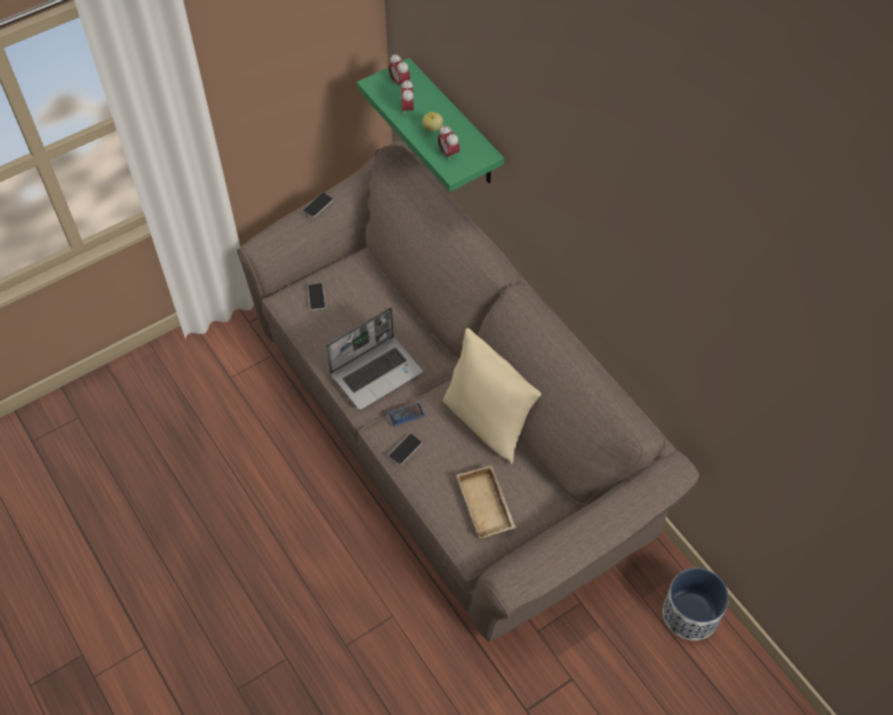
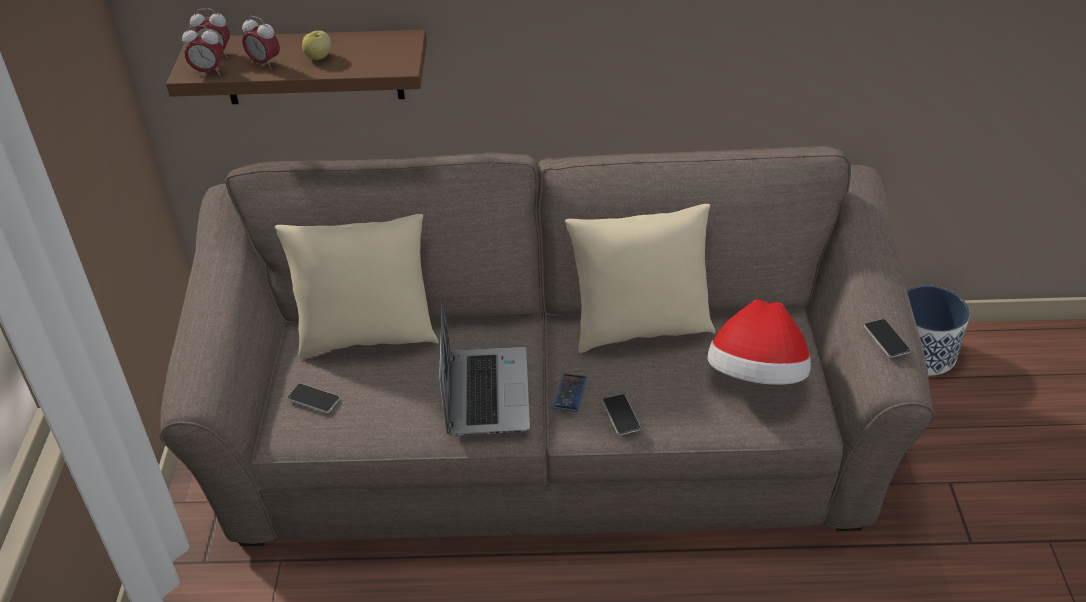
camera: 55 degrees left, 15 degrees down
(318, 205) = (204, 307): phone -> phone (886, 339)
(381, 290) = (367, 336): none -> beige pillow
(448, 153) = (371, 60): alarm clock -> alarm clock (208, 72)
(455, 125) = (312, 67): green shelf -> brown shelf
(487, 505) = (757, 377): beige tray -> hat

